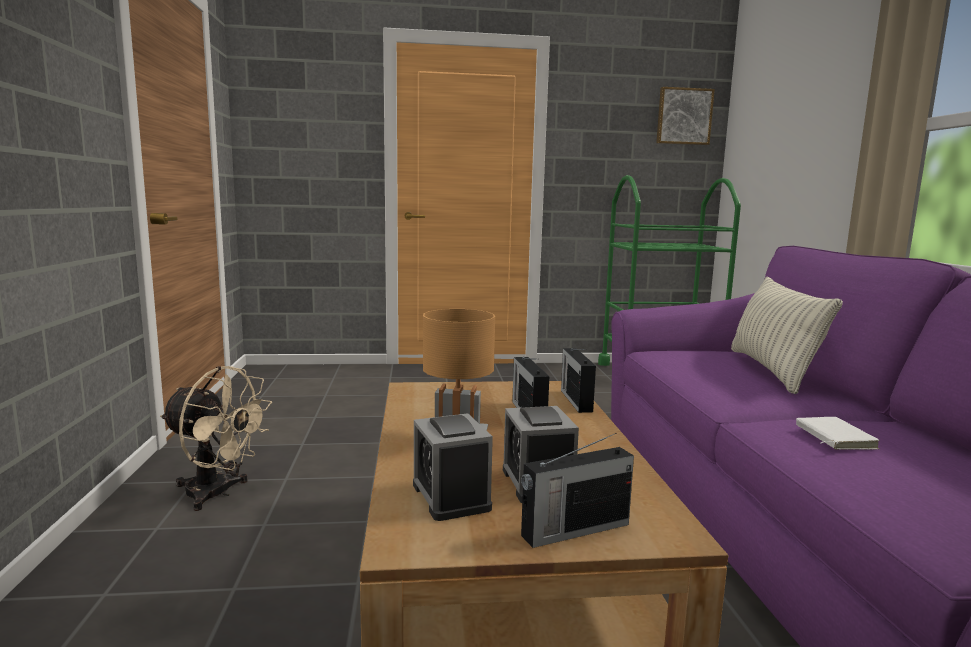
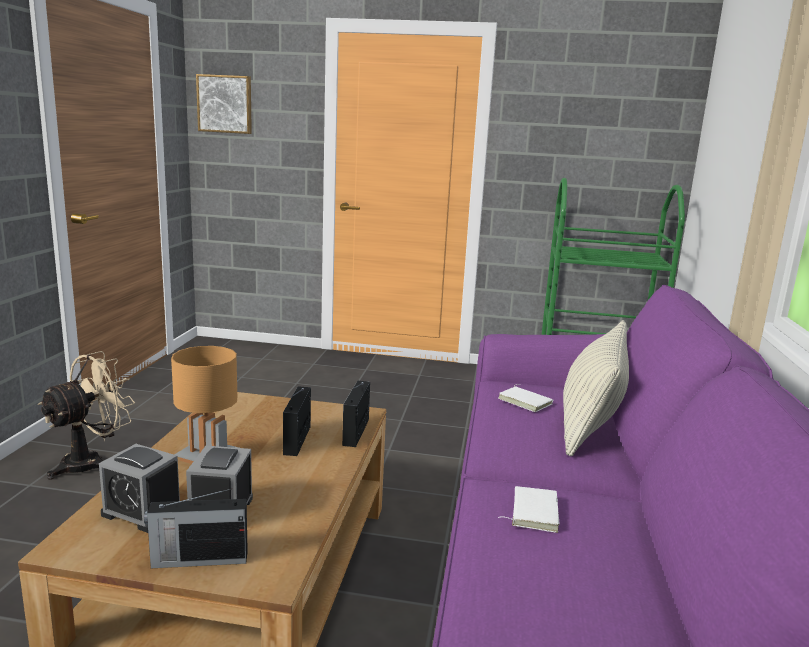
camera: 15 degrees right, 5 degrees up
(218, 494) = (91, 462): beige fan -> beige fan turned 90 degrees counterclockwise
(451, 496) = (142, 512): alarm clock -> alarm clock turned 60 degrees counterclockwise
(683, 116) = (648, 110): picture -> picture (225, 104)
(697, 361) = (526, 401): none -> white book

